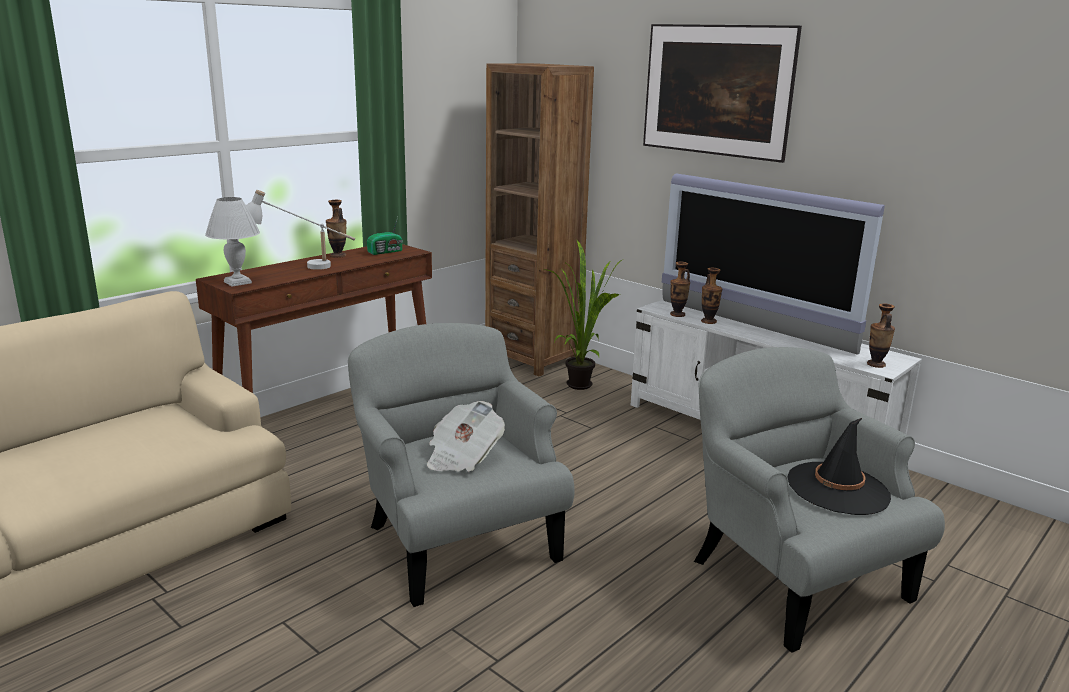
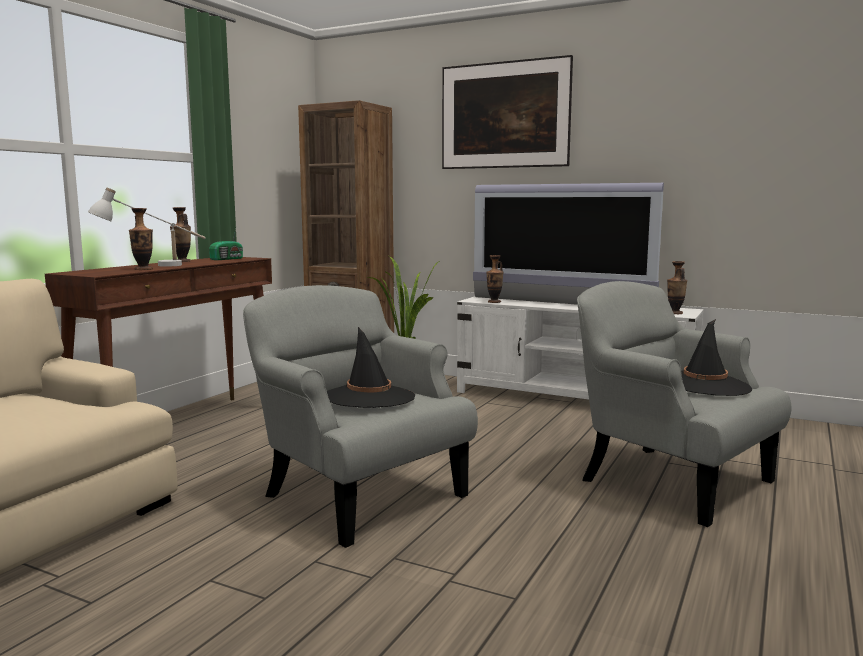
camera: 15 degrees left, 10 degrees down
(238, 282) = (94, 273): white table lamp -> none
(462, 457) = (369, 397): newspaper -> black hat
(708, 321) = (523, 303): vase -> vase (143, 269)

